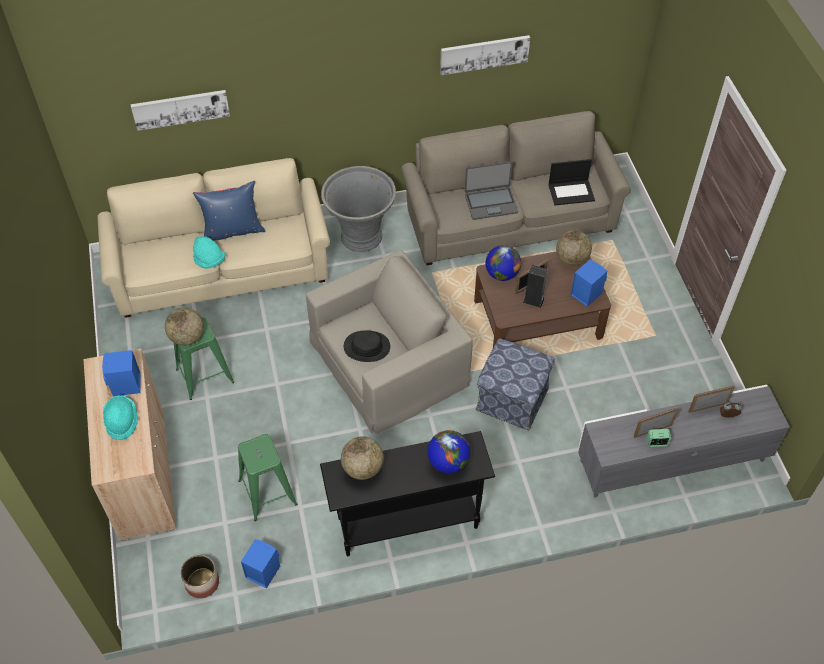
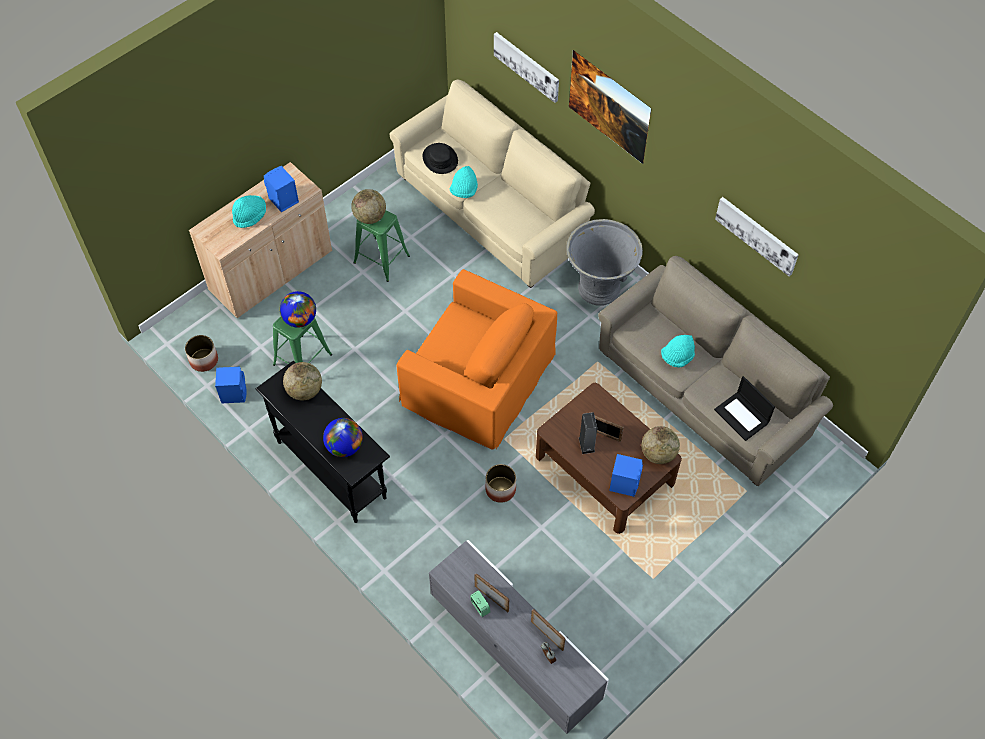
camera: 60 degrees right, 5 degrees up
(232, 231) = (506, 188): blue pillow -> none
(294, 84) = (606, 121): none -> picture
(367, 347) = (451, 344): black hat -> black hat (440, 159)
(389, 362) = (478, 378): beige armchair -> orange armchair
(490, 203) = (677, 357): laptop -> turquoise hat
(502, 274) = (600, 405): globe -> globe (300, 319)
(511, 399) = (500, 489): ottoman -> planter

